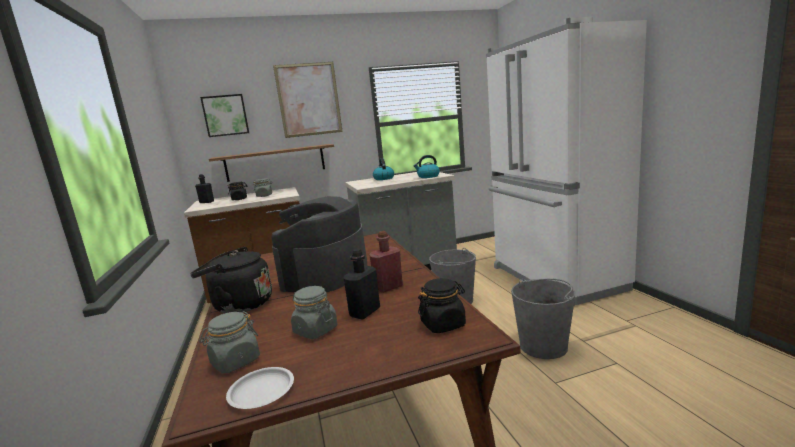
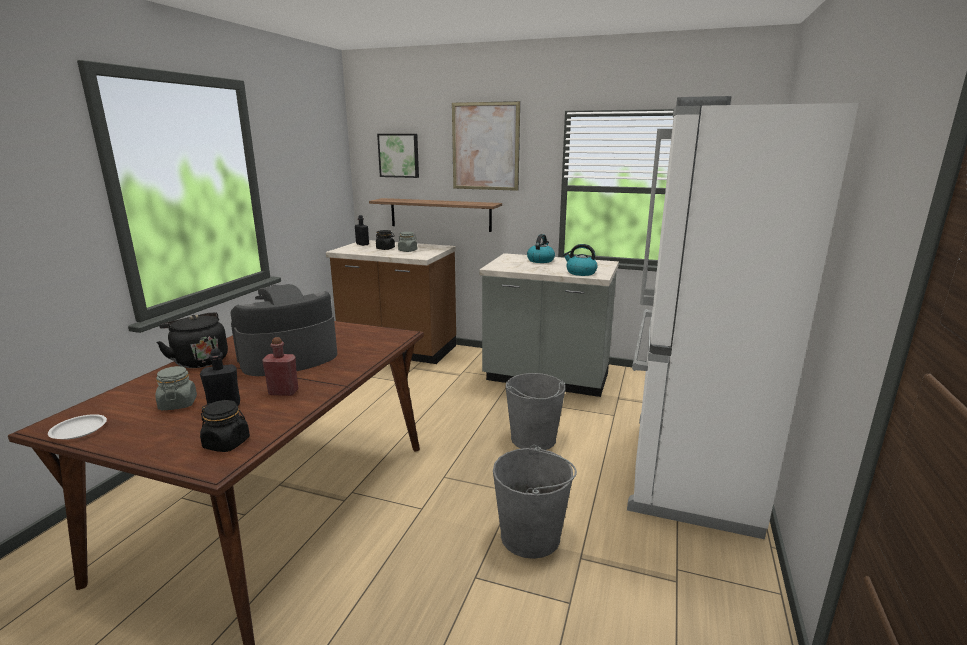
camera: 35 degrees right, 5 degrees up
(235, 362) = (112, 403): grey jar -> none

